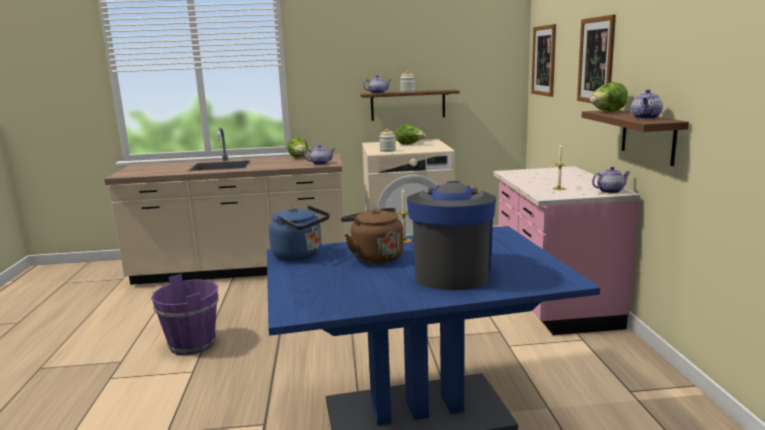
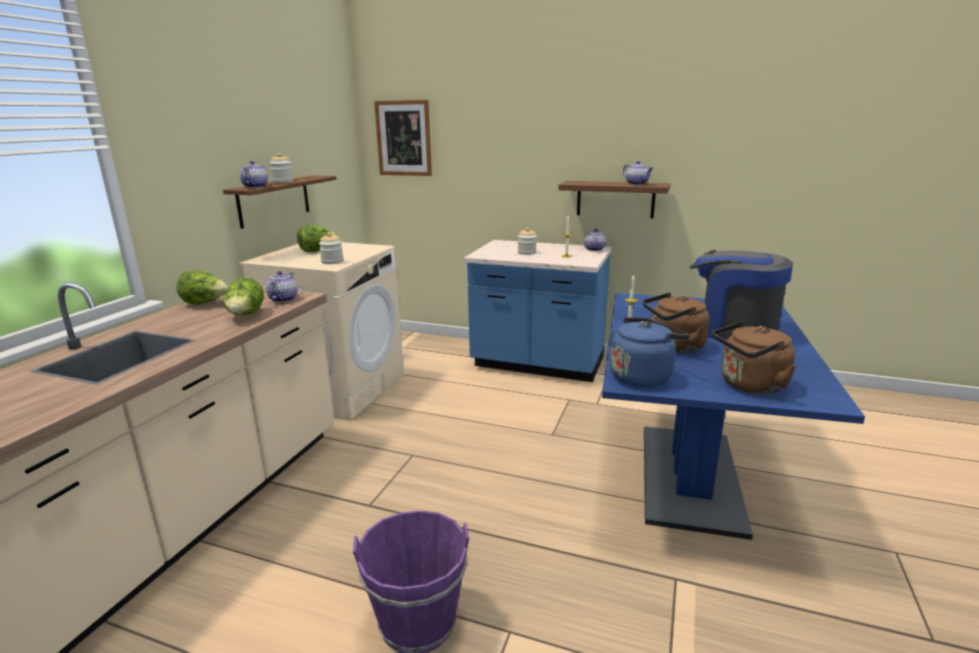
camera: 65 degrees left, 5 degrees up
(307, 286) = (749, 385): none -> brown kettle
(544, 179) = (527, 253): none -> jar
(553, 303) = (538, 364): pink counter -> blue counter
(596, 60) = (520, 138): picture -> none
(607, 112) = (581, 183): lettuce -> lettuce (246, 316)

